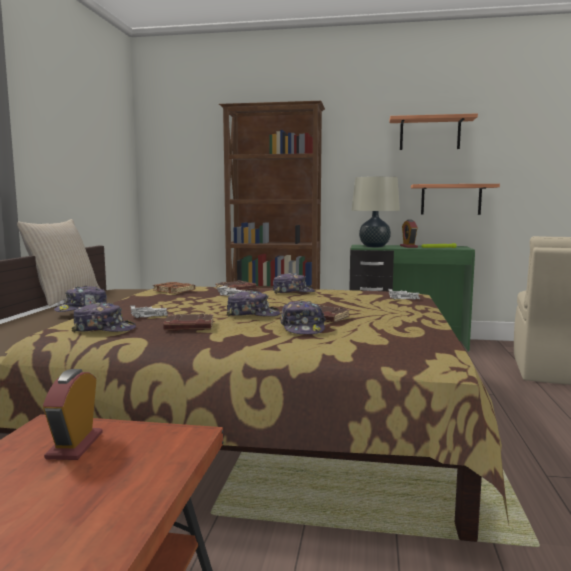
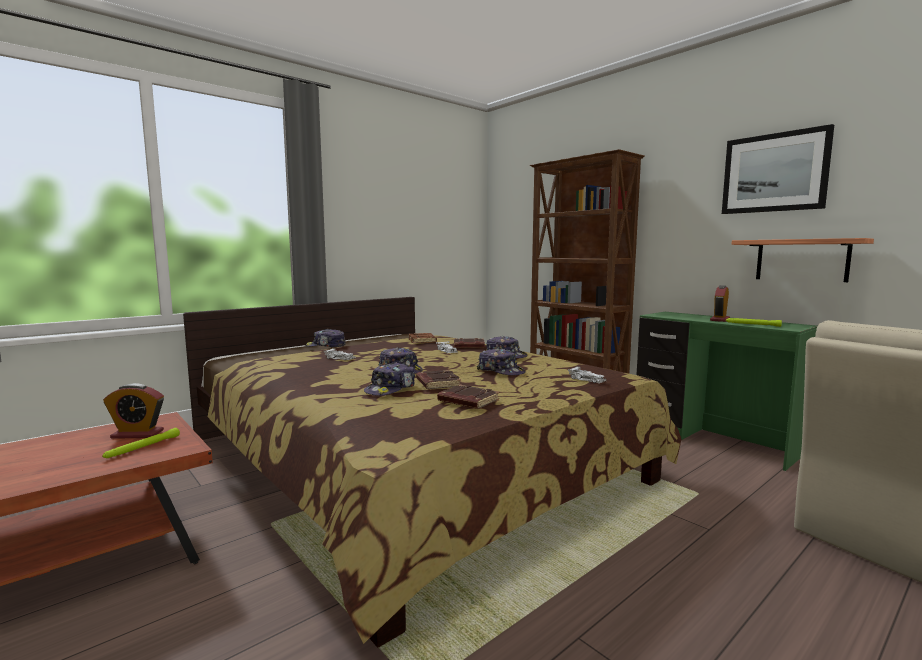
camera: 40 degrees right, 0 degrees up
(64, 298) = (359, 337): beige pillow -> none
(75, 445) = (137, 434): alarm clock -> alarm clock turned 135 degrees counterclockwise
(104, 329) = (288, 363): cap -> cap (501, 371)
(134, 452) = (142, 447): none -> green flashlight
(188, 327) = (330, 371): brown book -> brown book (467, 401)
(374, 246) = (675, 316): beige table lamp -> none
(430, 134) = (774, 173): shelf -> picture

